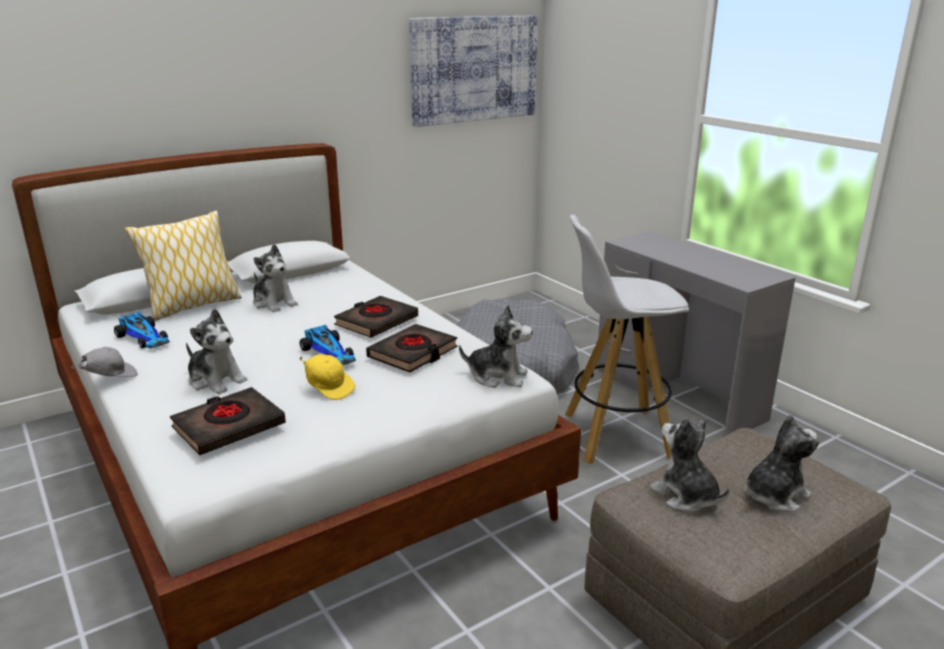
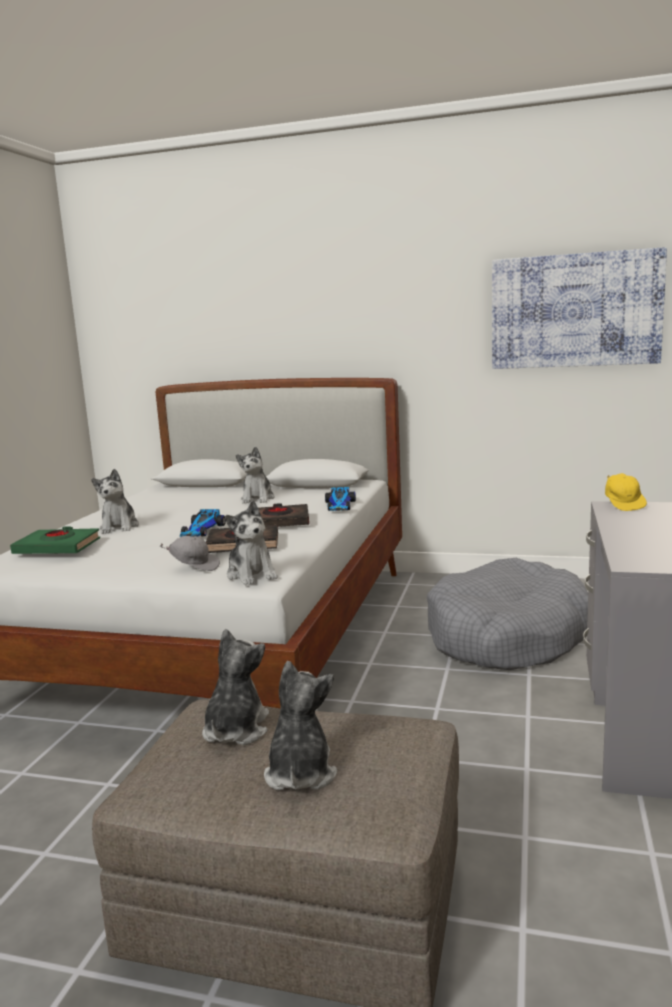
camera: 50 degrees right, 10 degrees down
(110, 378) = (90, 513): grey cap -> grey cap (194, 567)
(145, 338) = (152, 500): toy car -> toy car (340, 506)
(193, 306) = (215, 491): pillow -> none
(229, 426) = (57, 547): black book -> green book
(329, 388) = (150, 548): yellow cap -> yellow cap (624, 505)
(615, 435) = (486, 726): white stool -> none
(774, 495) = (300, 773): plush toy -> plush toy turned 105 degrees counterclockwise

